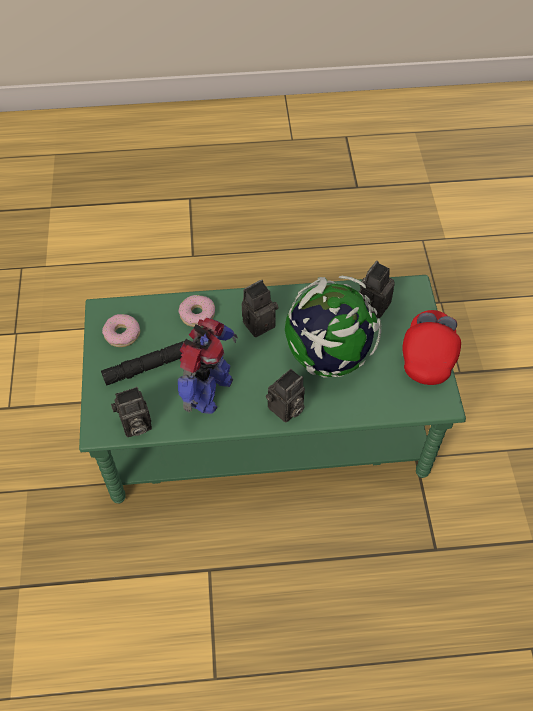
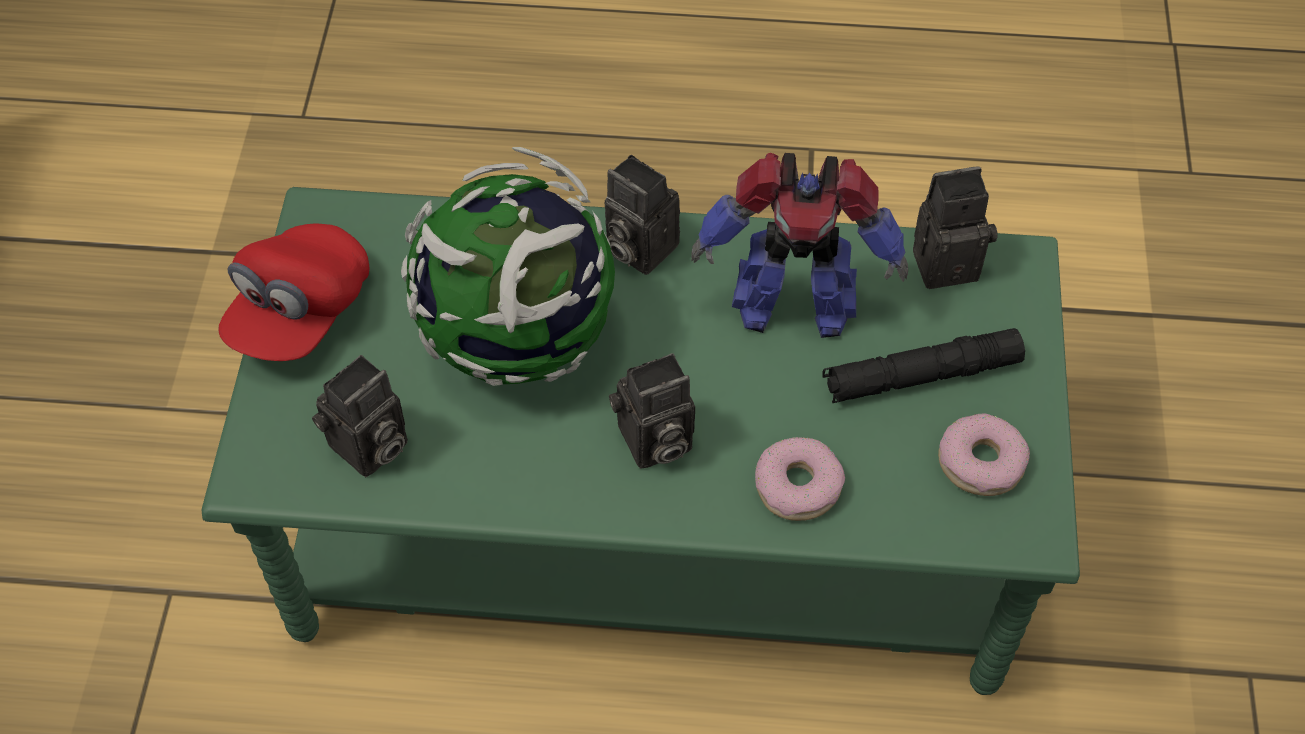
camera: 170 degrees left, 0 degrees up
(208, 391) = (792, 305): toy robot -> toy robot turned 120 degrees counterclockwise
(285, 410) = (636, 247): camera -> camera turned 105 degrees counterclockwise

